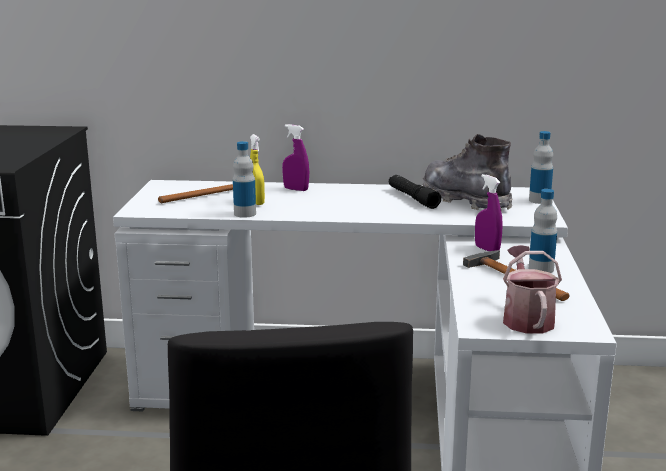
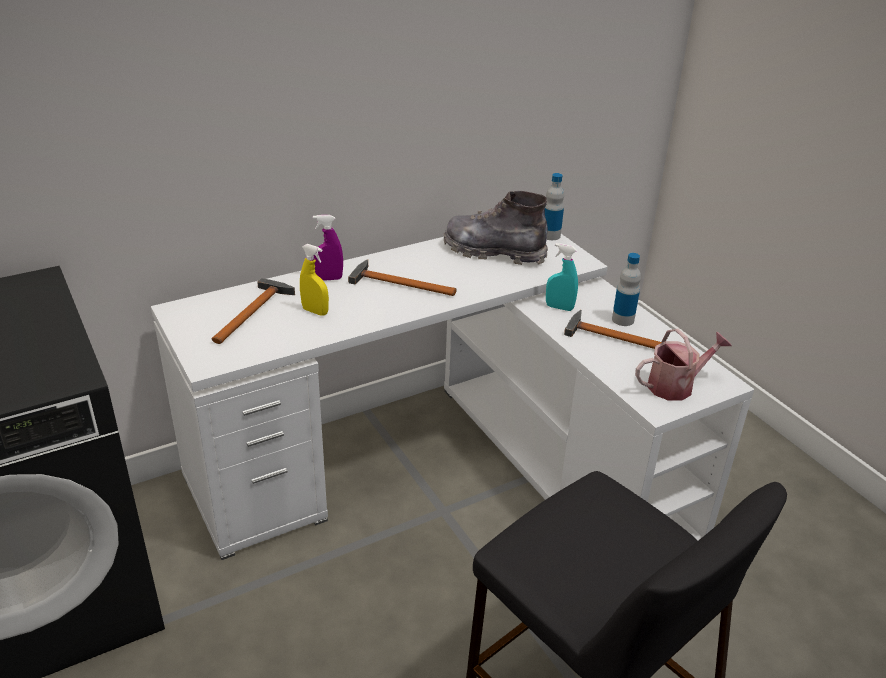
camera: 35 degrees left, 15 degrees up
(245, 214) = (326, 333): bottle -> none
(348, 201) = (398, 283): none -> hammer
(413, 198) = (448, 262): black flashlight -> none
(487, 249) = (559, 307): purple spray bottle -> turquoise spray bottle
(526, 318) = (676, 385): watering can -> watering can turned 105 degrees clockwise

